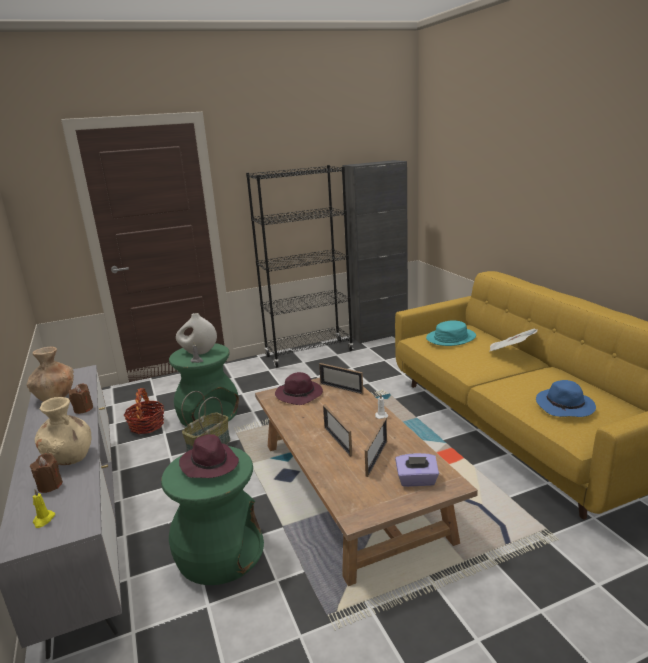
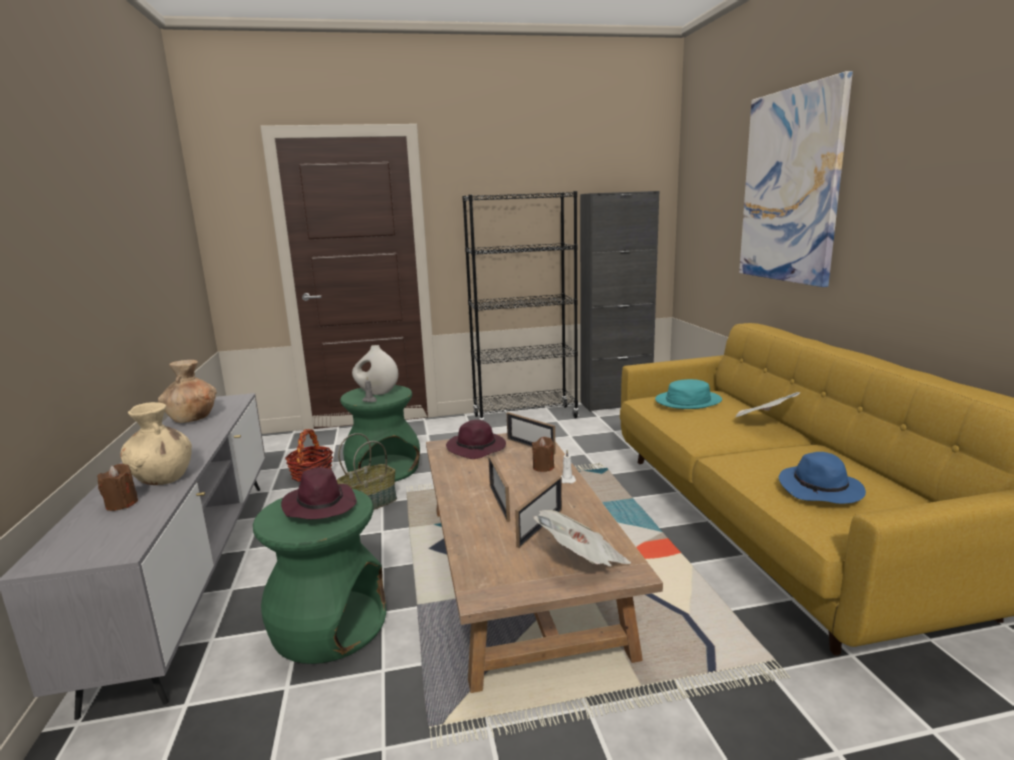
camera: 10 degrees right, 5 degrees down
(43, 520) = (87, 539): yellow candle -> none
(83, 409) = (212, 433): brown candle -> brown candle (543, 467)
(417, 480) = (582, 560): purple tissue box -> newspaper
(517, 167) = (790, 187): none -> picture

